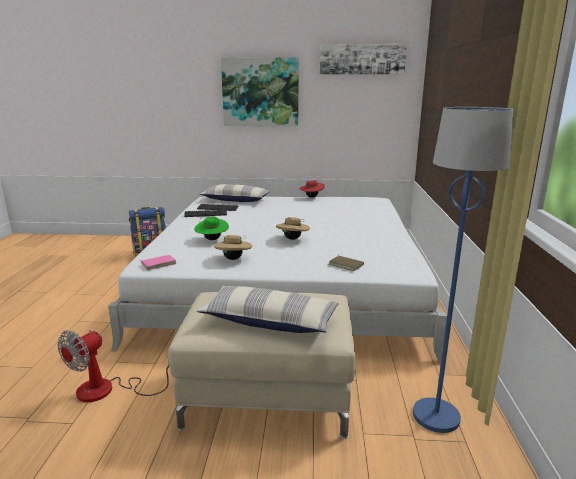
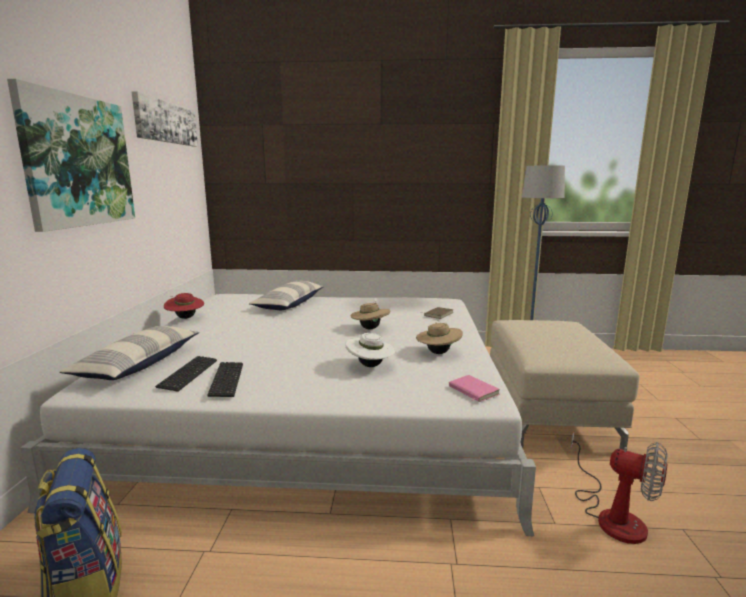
camera: 90 degrees left, 5 degrees down
(212, 239) = (370, 366): green hat -> white hat
(269, 321) = (569, 335): pillow -> pillow (289, 304)

